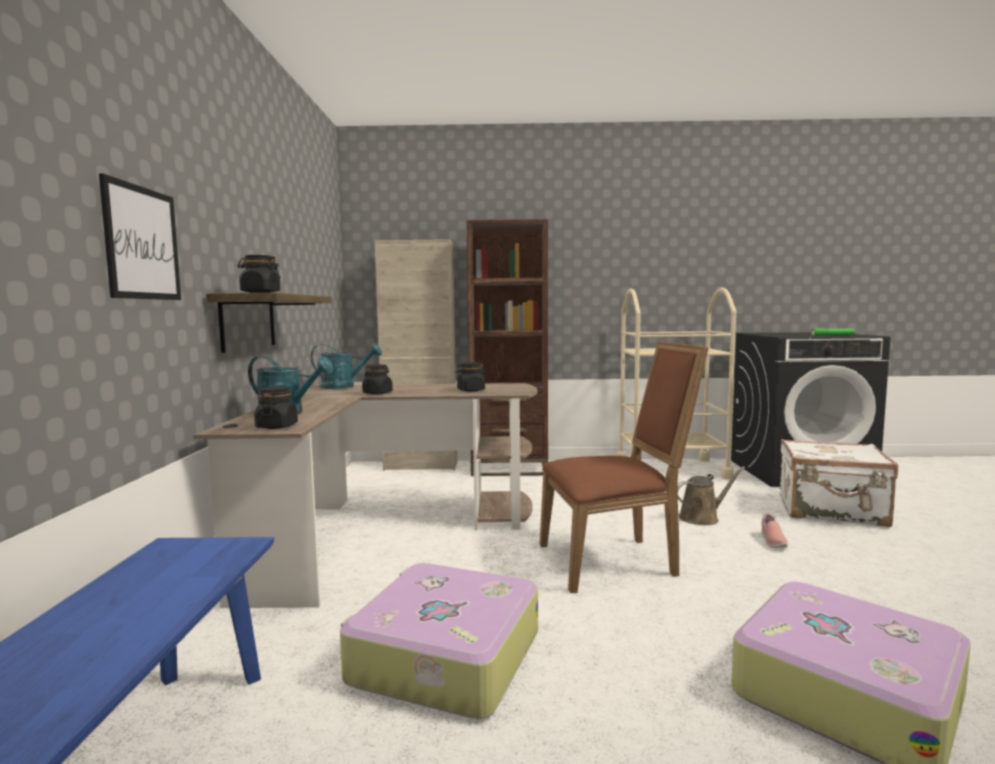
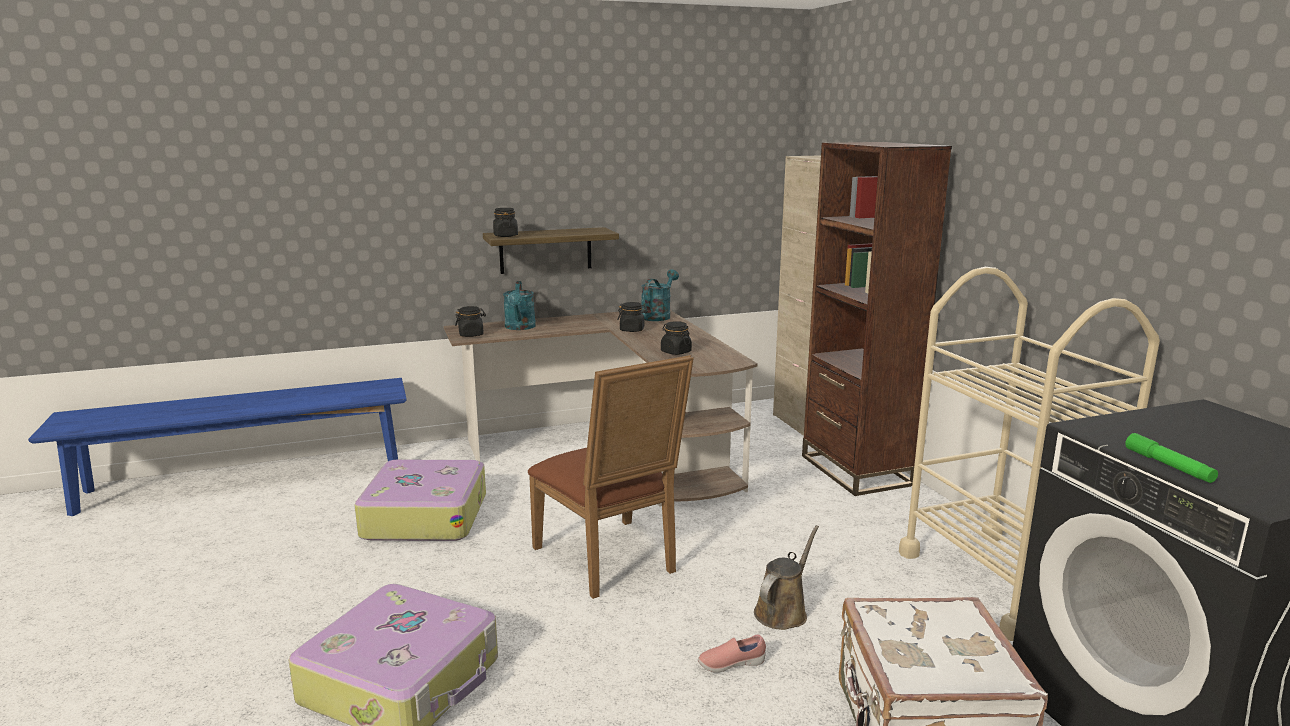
camera: 70 degrees right, 10 degrees up
(142, 243) = (411, 209): picture -> none
(344, 386) = (658, 315): turquoise watering can -> turquoise watering can turned 135 degrees counterclockwise
(702, 518) = (783, 611): brown watering can -> brown watering can turned 105 degrees counterclockwise

